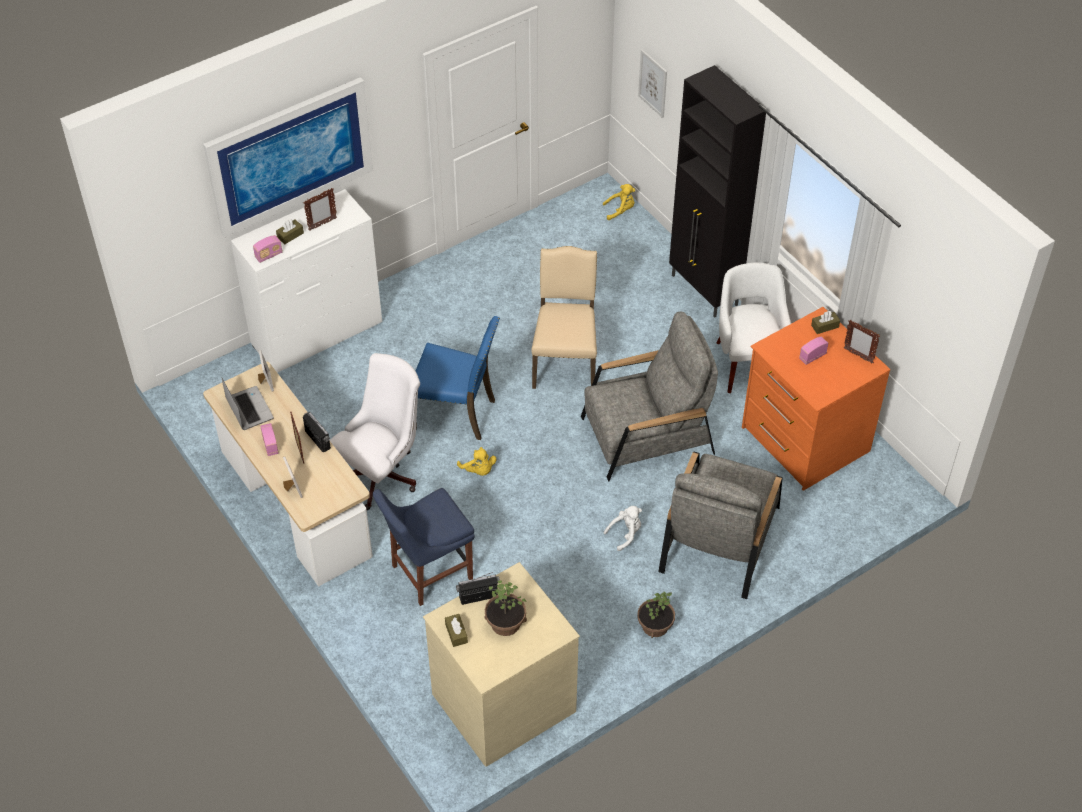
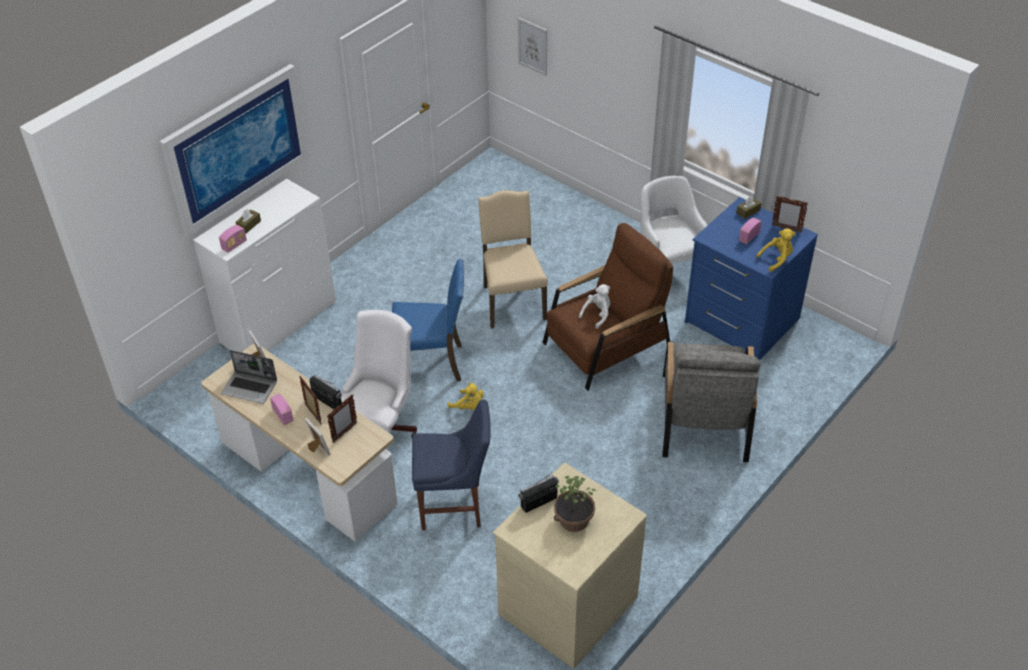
camera: 15 degrees left, 5 degrees down
(248, 409) = (250, 388): laptop -> laptop turned 150 degrees clockwise
(322, 224) = (276, 210): picture frame -> picture frame (344, 433)
(428, 573) = (455, 506): blue chair -> blue chair turned 135 degrees counterclockwise
(456, 633) = (531, 540): brown tissue box -> none
(620, 210) = (512, 173): yellow plush toy -> yellow plush toy (777, 259)
(625, 534) = (620, 431): white plush toy -> white plush toy (597, 314)
(647, 435) = (606, 346): grey armchair -> brown armchair
(654, 625) = (677, 503): potted plant -> none
(704, 291) = (608, 221): black cabinet -> none
(804, 440) = (741, 321): orange dresser -> blue dresser

